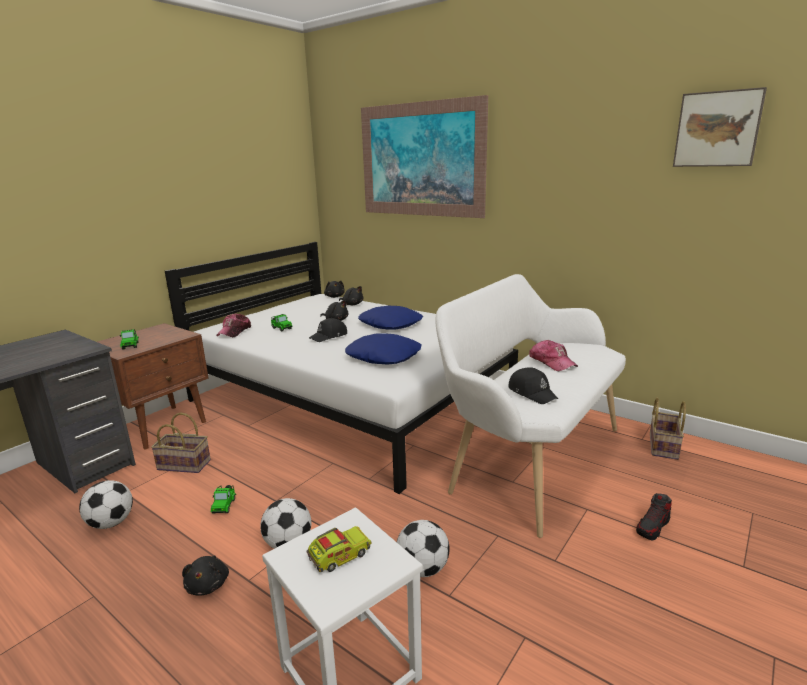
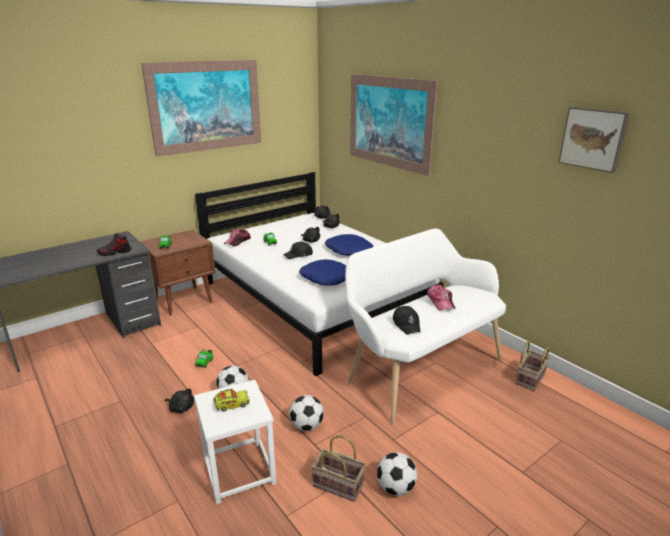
camera: 15 degrees right, 5 degrees up
(111, 523) = (139, 360): football -> football (395, 488)
(172, 147) = (206, 106): none -> picture
(186, 464) = (190, 330): basket -> basket (339, 484)
(208, 584) = (181, 407): black plush toy -> black plush toy turned 75 degrees counterclockwise
(653, 527) = (476, 433): shoe -> shoe (115, 252)

